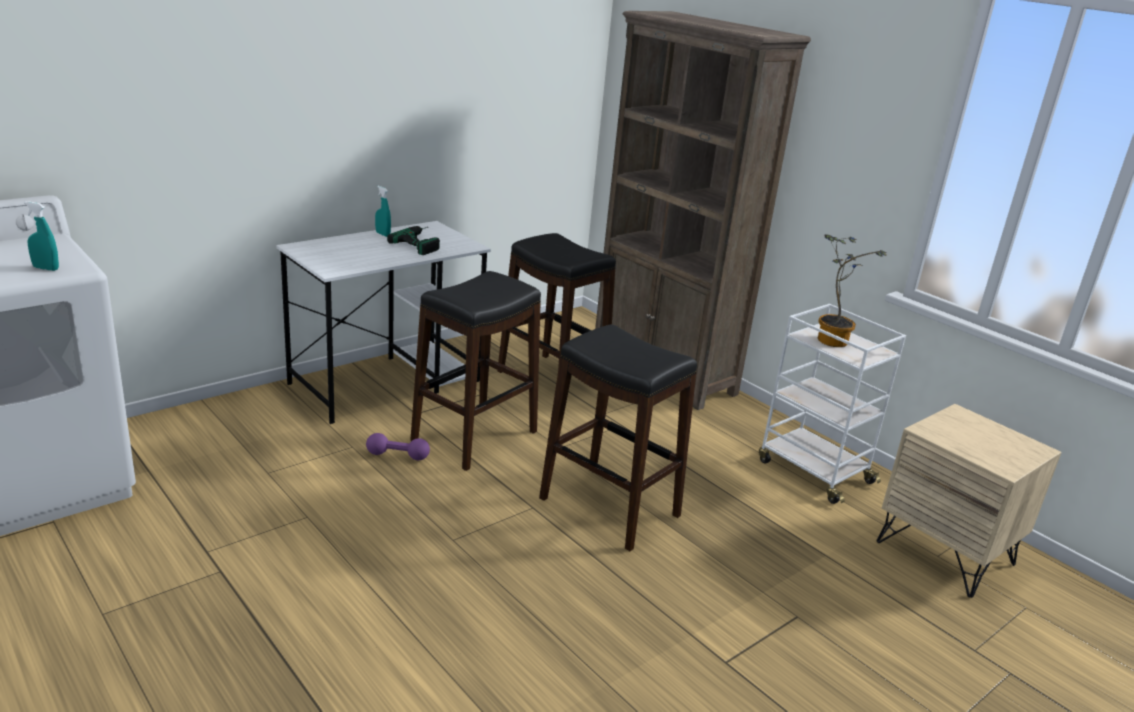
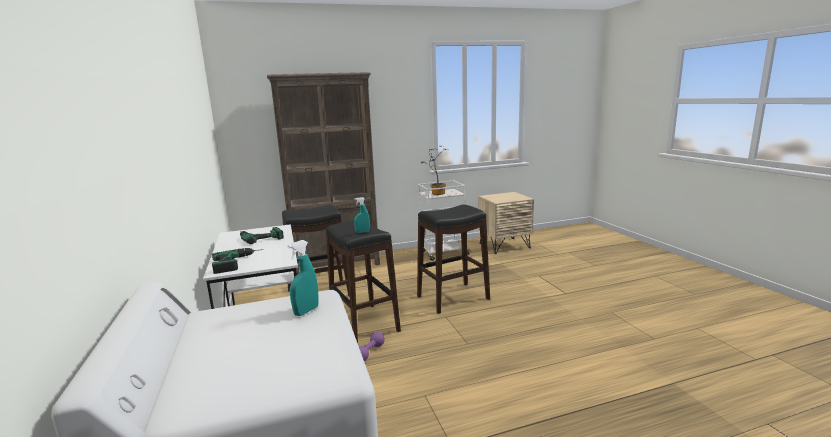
camera: 65 degrees left, 10 degrees down
(326, 250) = (239, 262): none -> power drill
(383, 234) = (228, 246): turquoise spray bottle -> turquoise spray bottle (362, 232)

